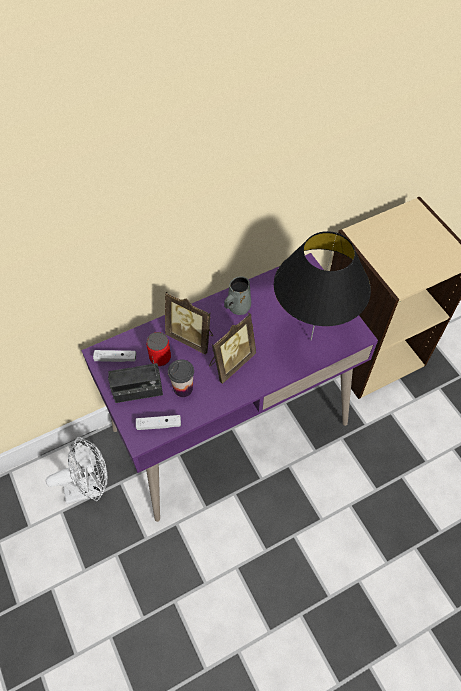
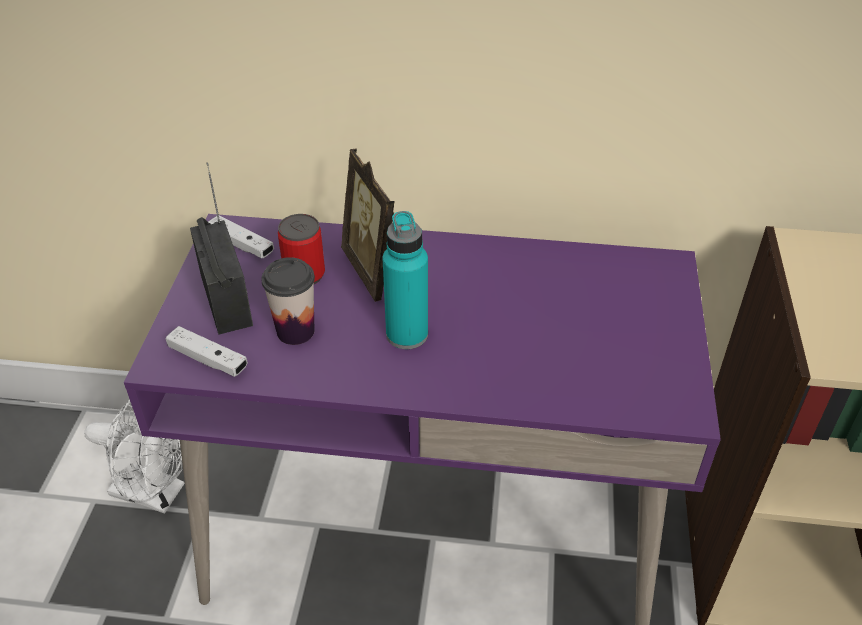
camera: 35 degrees right, 15 degrees down
(138, 391) = (227, 300): radio -> radio turned 135 degrees counterclockwise
(230, 362) = (407, 334): picture frame -> turquoise bottle
(238, 307) = (493, 267): grey mug -> none
(311, 340) = (580, 373): black table lamp -> none

